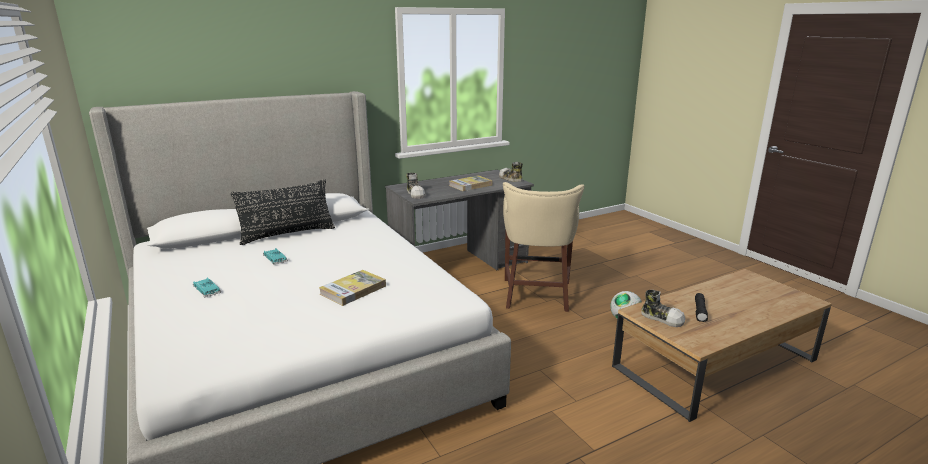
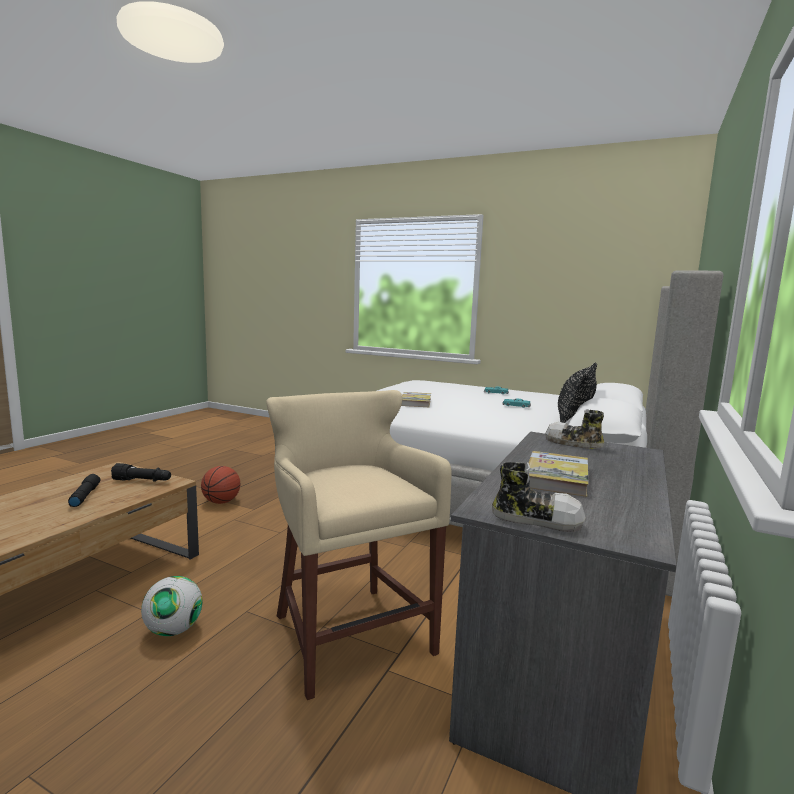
camera: 145 degrees right, 10 degrees down
(585, 438) = (221, 502): none -> basketball
(662, 318) = (143, 481): shoe -> black flashlight

